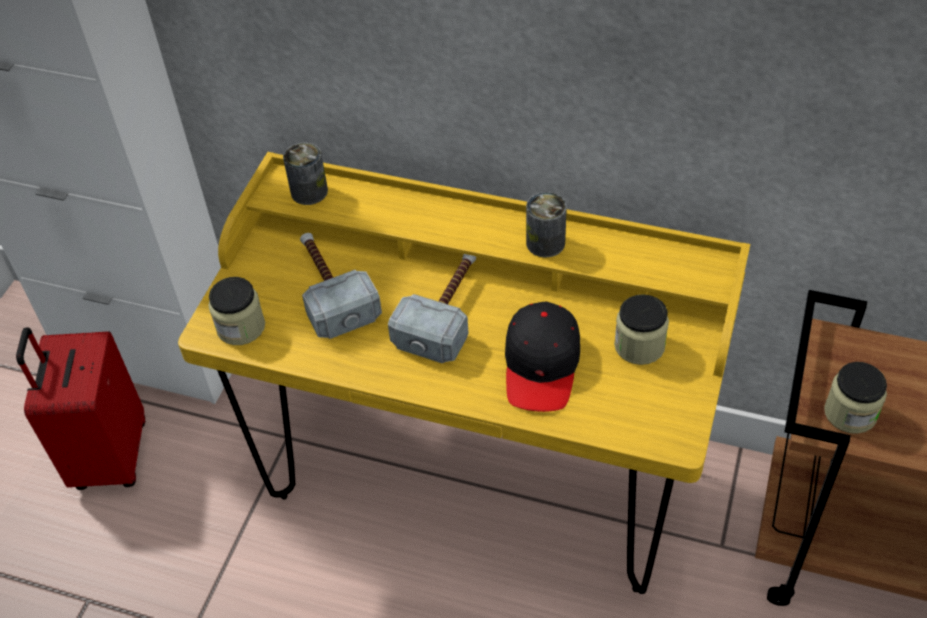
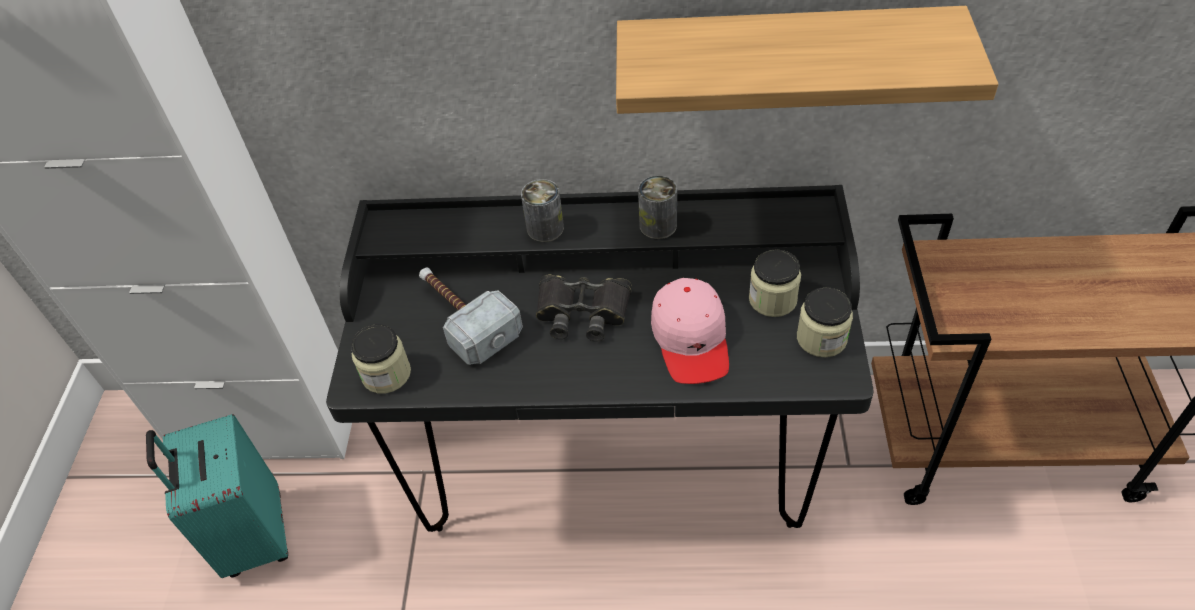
camera: 15 degrees left, 0 degrees up
(109, 456) = (253, 536): red suitcase -> turquoise suitcase
(309, 191) = (414, 228): can -> can (545, 228)
(446, 312) = (582, 312): hammer -> black binoculars
(475, 480) = (613, 465): yellow desk -> black desk
(541, 365) = (691, 339): black cap -> pink cap
(697, 104) = (784, 60): none -> shelf
(850, 413) = (972, 315): jar -> jar (821, 338)

